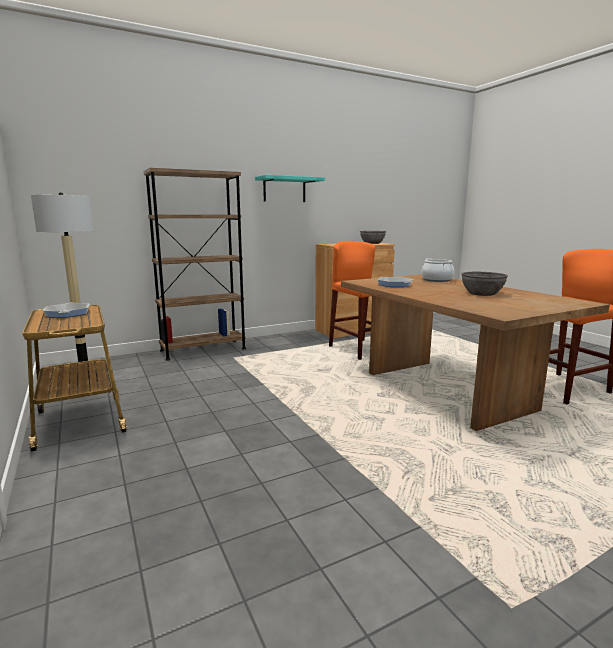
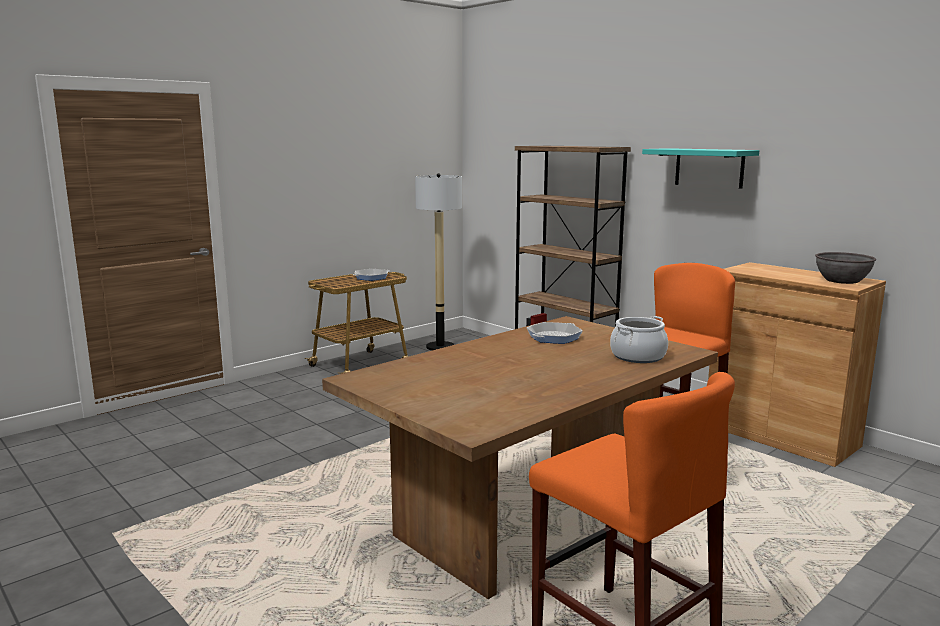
camera: 75 degrees right, 0 degrees up
(482, 293) = (513, 376): grey bowl -> none

